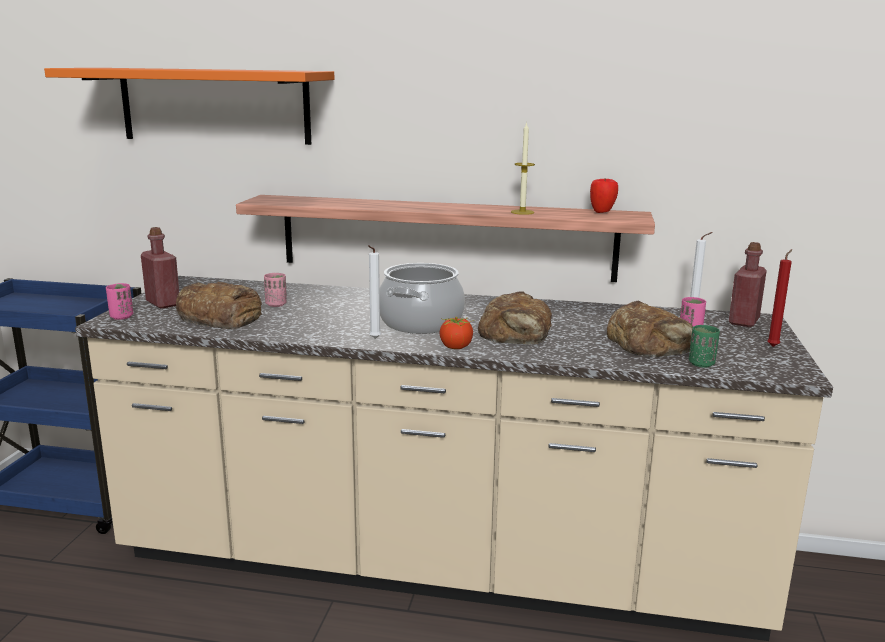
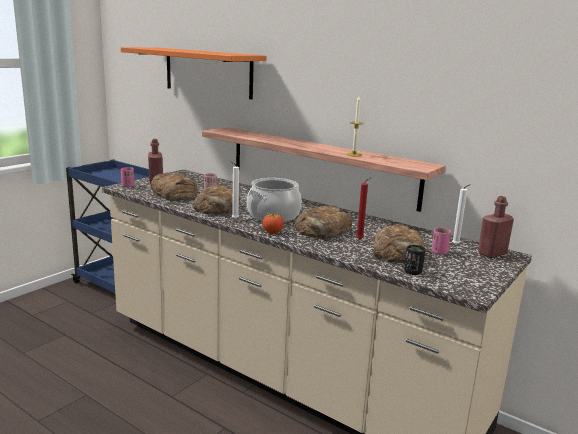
camera: 25 degrees right, 0 degrees up
(323, 326) = (218, 207): none -> bread
(602, 212) = (408, 161): apple -> none
(701, 364) = (413, 272): green cup -> black cup
(774, 346) = (486, 273): red candle -> red candle (360, 239)

